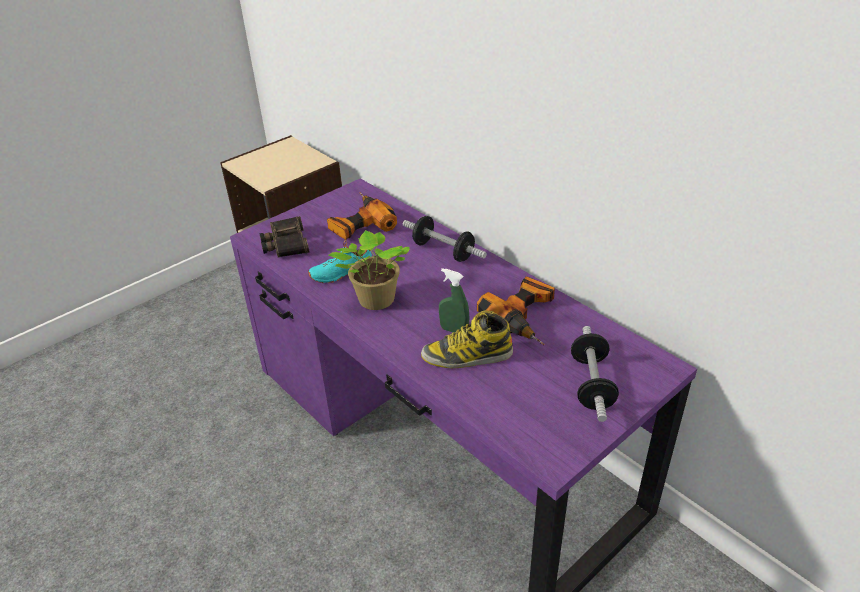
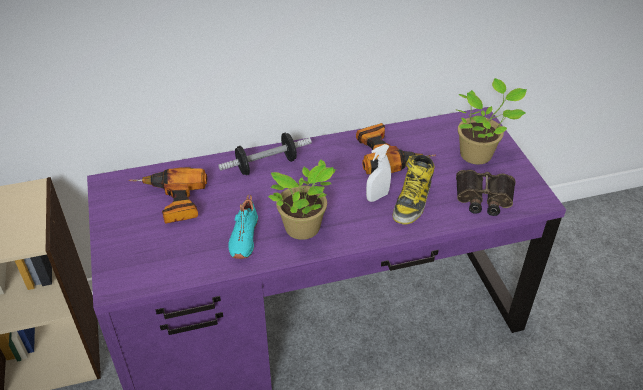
camera: 65 degrees left, 5 degrees up
(285, 243) = (154, 264): binoculars -> binoculars (483, 198)
(454, 330) = (377, 196): green spray bottle -> white spray bottle
(591, 384) = (478, 154): dumbbell -> potted plant

